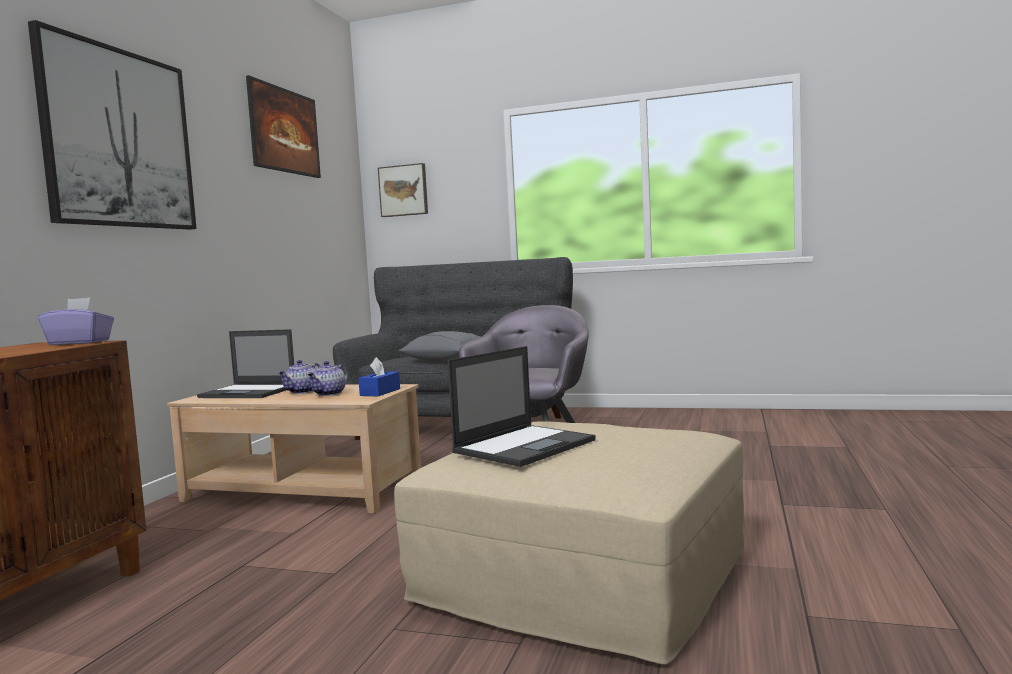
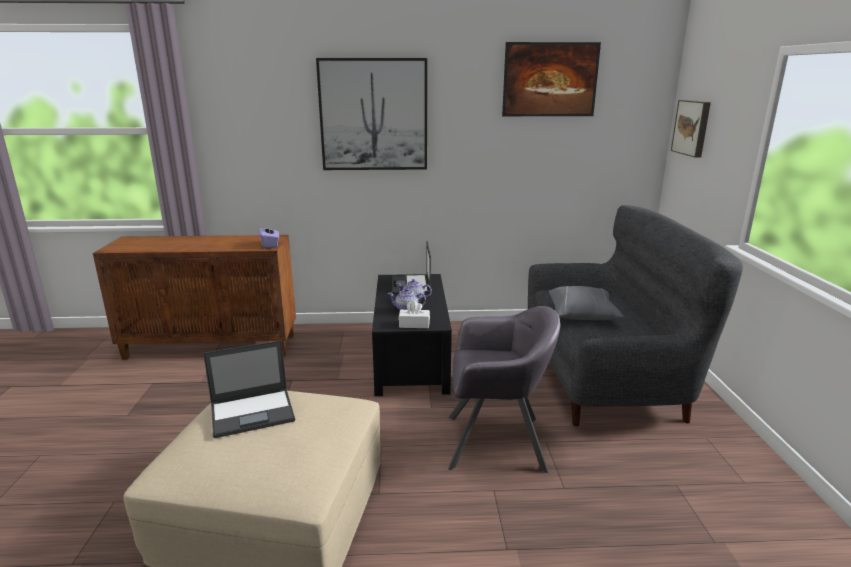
camera: 70 degrees right, 15 degrees up
(305, 489) = (412, 358): beige coffee table -> black coffee table
(380, 392) = (414, 324): blue tissue box -> white tissue box
(525, 446) = (253, 412): laptop -> laptop turned 45 degrees counterclockwise

